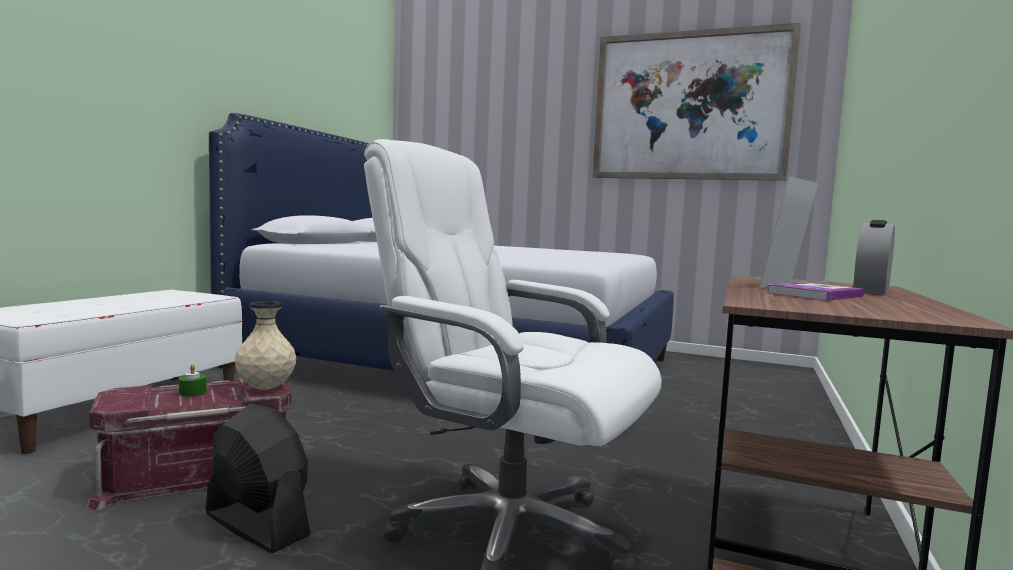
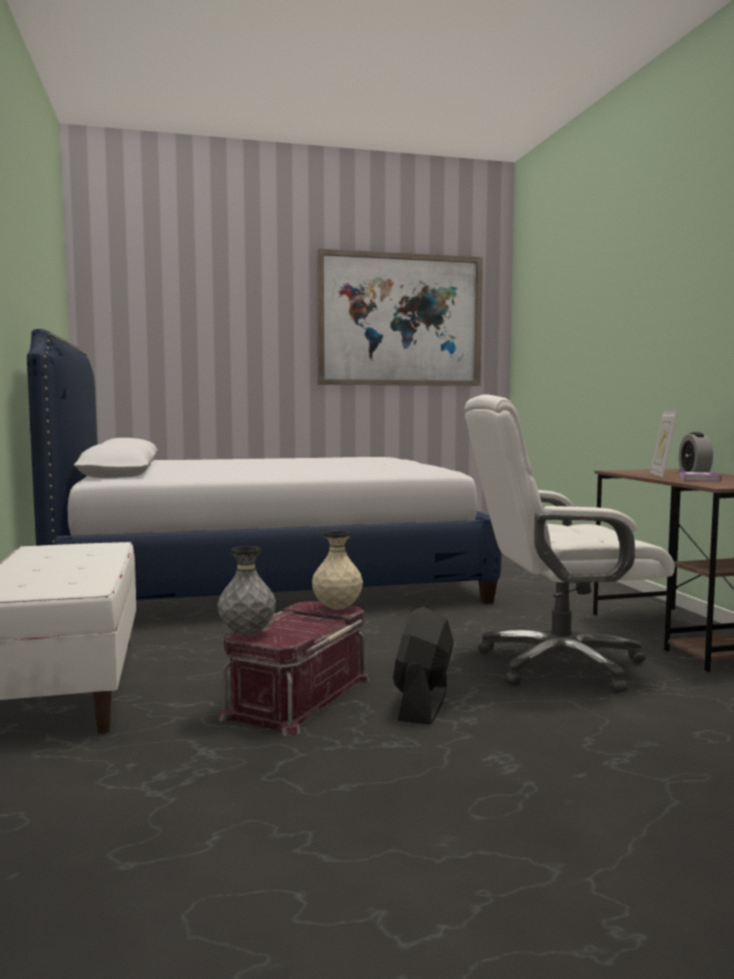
camera: 35 degrees left, 0 degrees up
(125, 391) = (247, 634): none -> grey vase
(192, 393) = (289, 624): green candle -> none
(256, 524) = (423, 704): black fan -> black fan turned 75 degrees counterclockwise

